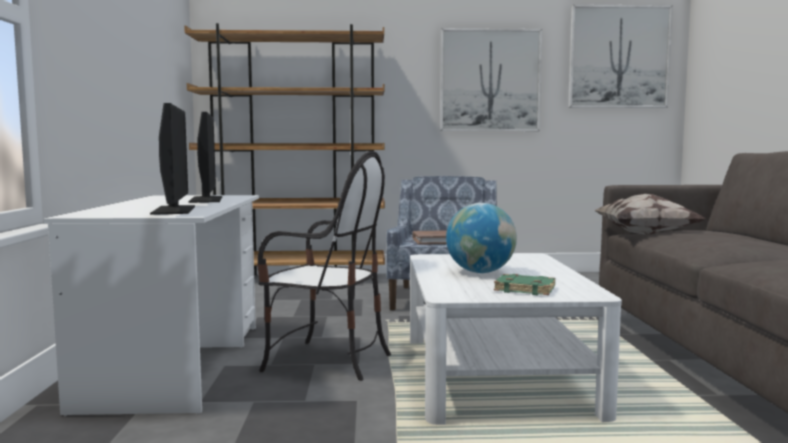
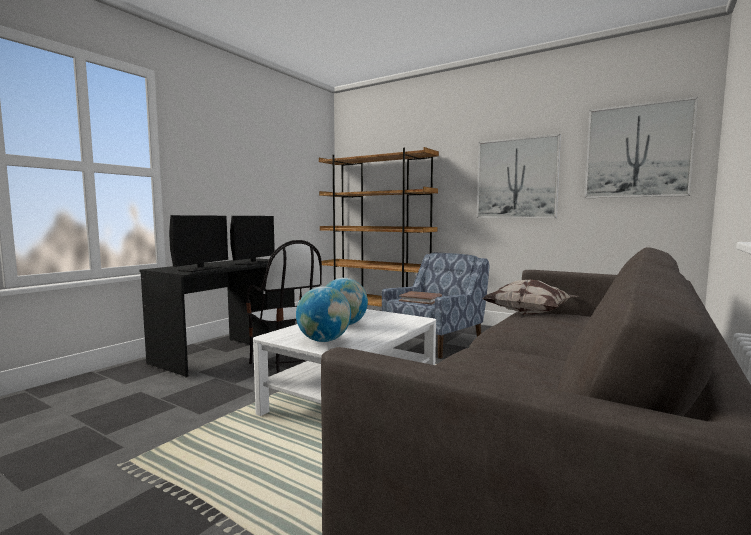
camera: 35 degrees right, 0 degrees up
(177, 364) = (228, 351): white desk -> black desk
(525, 289) = (324, 340): green book -> globe

